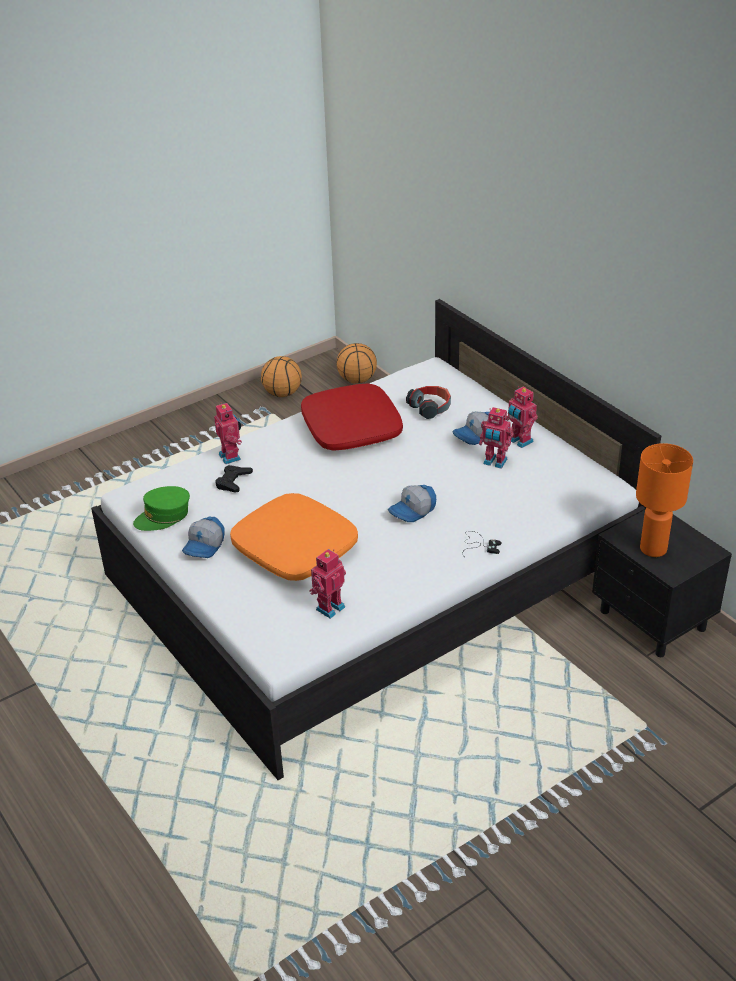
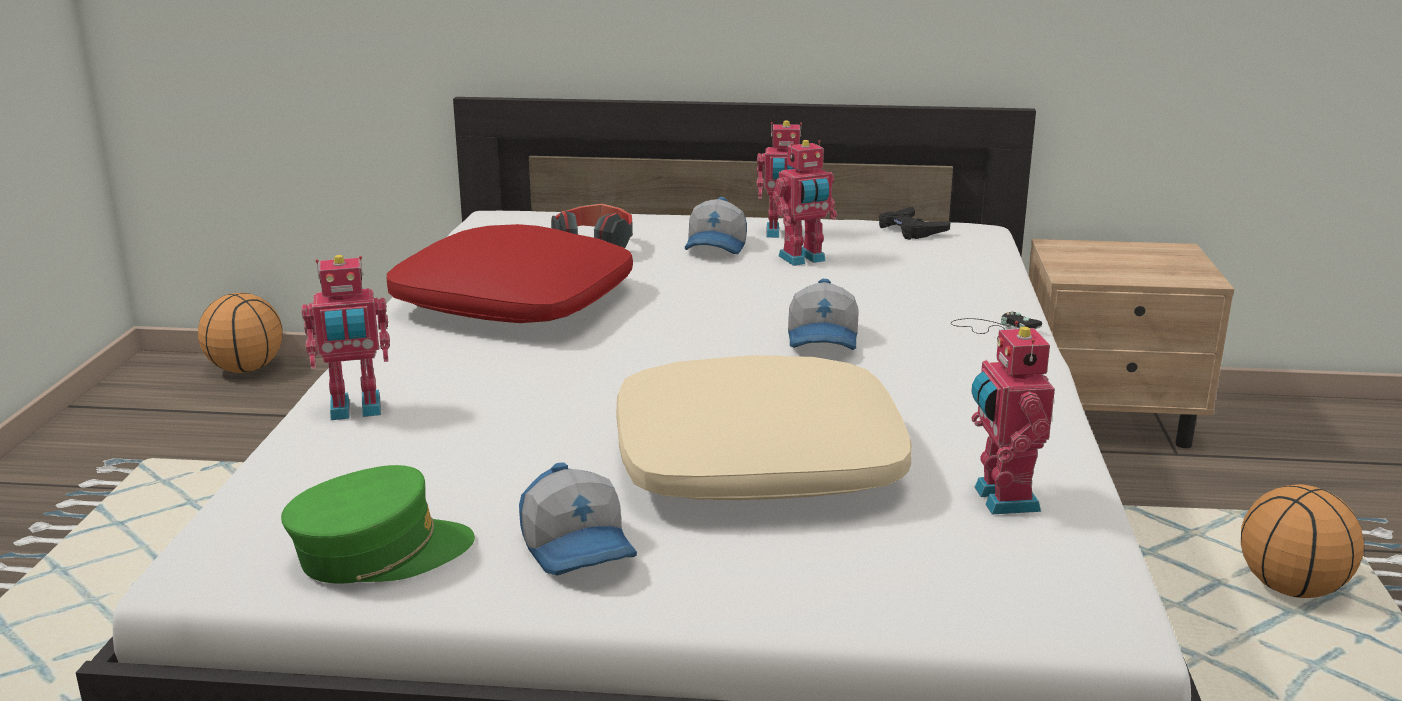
camera: 50 degrees left, 15 degrees down
(163, 516) = (380, 553): green cap -> green cap turned 120 degrees counterclockwise
(231, 456) = (355, 410): toy robot -> toy robot turned 150 degrees clockwise
(233, 481) = (434, 438): black game controller -> black game controller (910, 230)
(282, 394) = (126, 430): basketball -> basketball (1292, 589)
(296, 548) = (758, 460): orange pillow -> beige pillow
(653, 621) = (1109, 420): black nightstand -> beige nightstand
(654, 549) = (1133, 269): orange table lamp -> none

